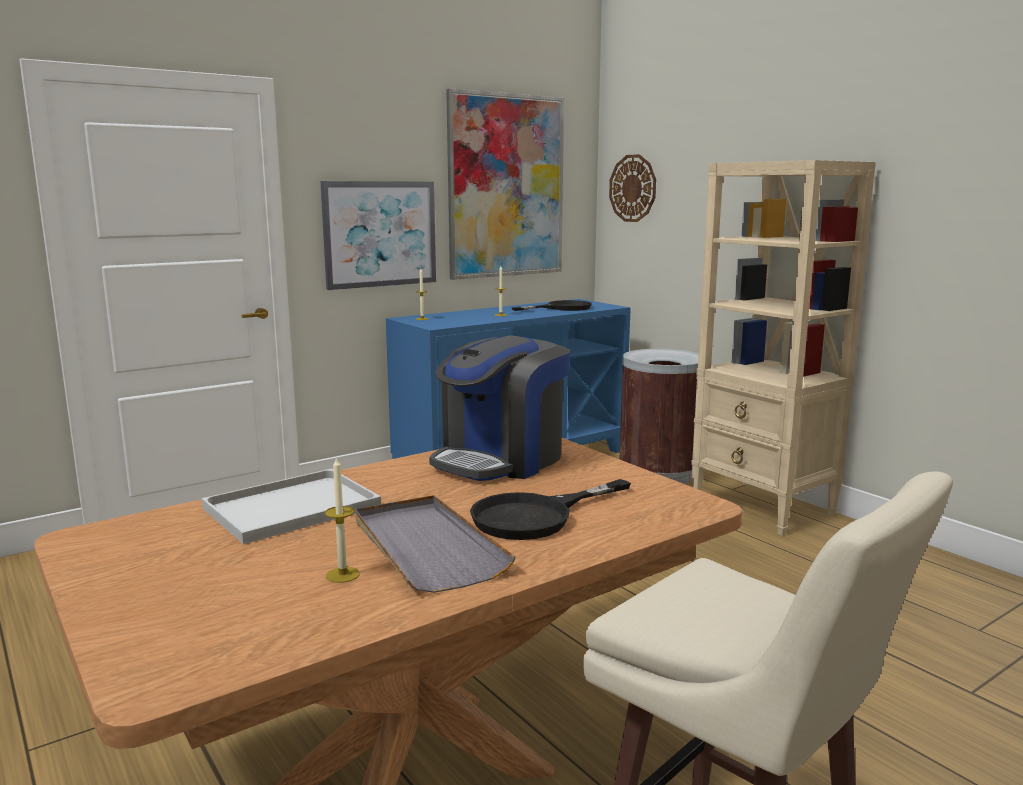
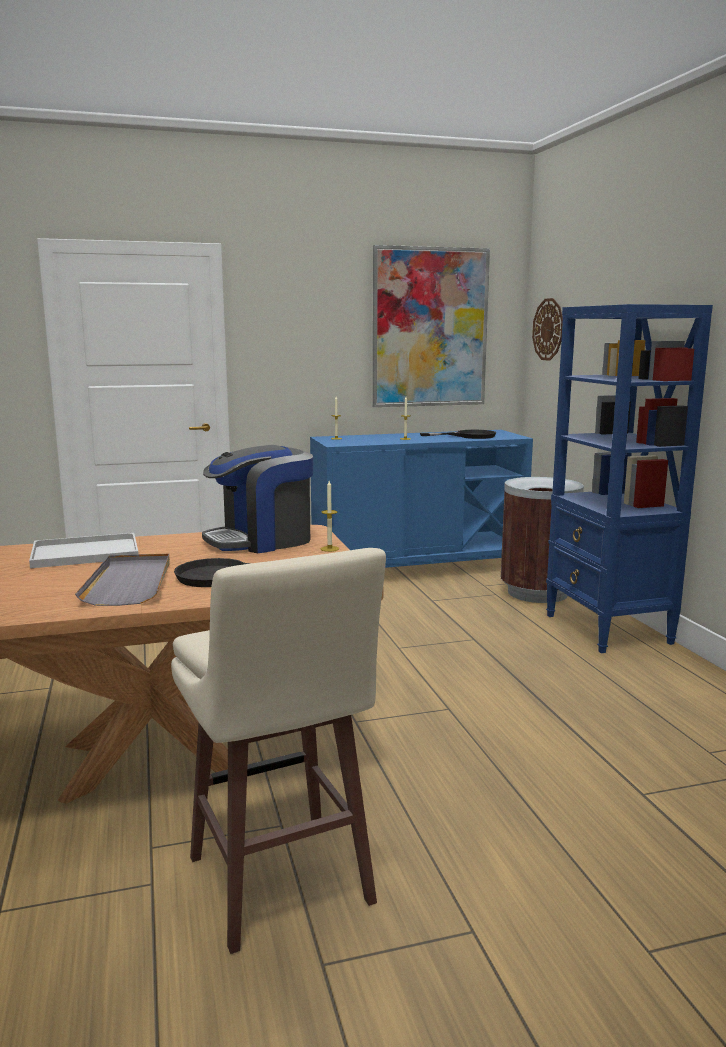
camera: 20 degrees right, 0 degrees up
(342, 575) = (60, 590): candle -> candle (329, 549)
(380, 234) = (309, 367): picture -> none
(763, 507) = (608, 629): beige bookcase -> blue bookcase

